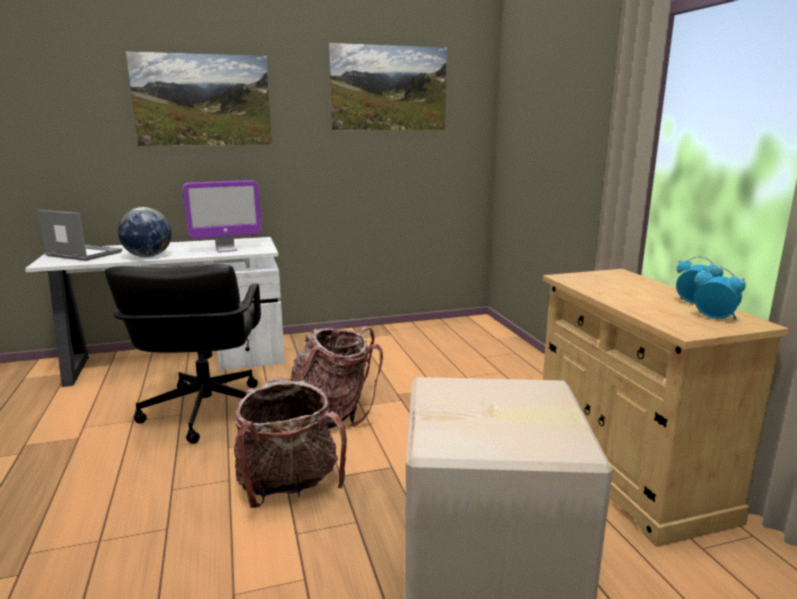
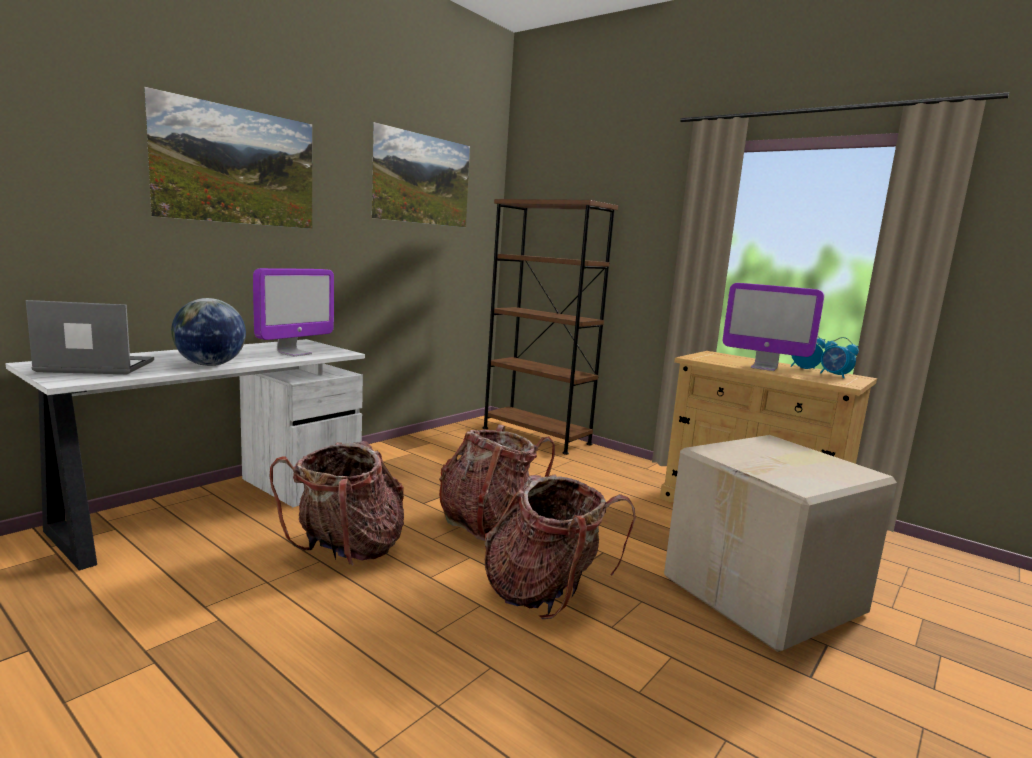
camera: 35 degrees left, 5 degrees down
(205, 411) = (346, 551): black office chair -> backpack
(499, 342) = (536, 436): none -> brown bookcase
(628, 297) = (764, 368): none -> monitor
(714, 317) = (835, 375): alarm clock -> alarm clock turned 135 degrees counterclockwise

